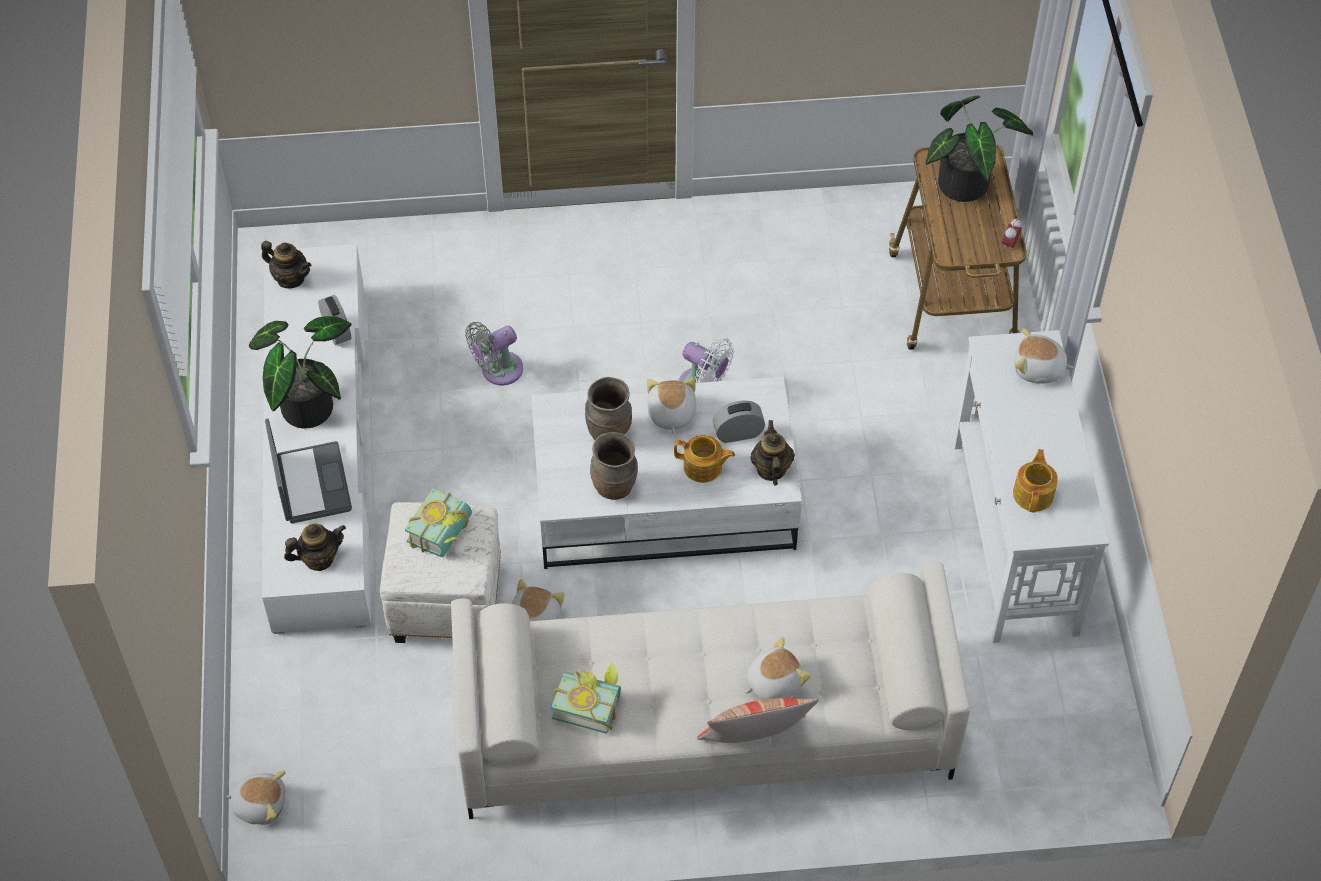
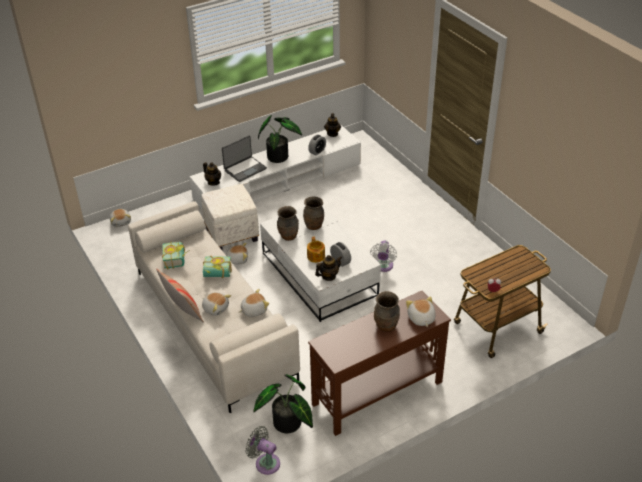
camera: 65 degrees right, 15 degrees down
(445, 534) = (234, 199): book -> book (217, 275)
(498, 371) = (347, 210): grey fan -> grey fan (265, 462)
(670, 414) = (336, 239): plush toy -> plush toy (253, 310)
(969, 185) = (517, 268): potted plant -> potted plant (288, 425)
(1013, 536) = (376, 393): white console table -> brown console table
(1033, 425) = (386, 326): none -> brown vase
(1034, 494) = (345, 338): teapot -> none

